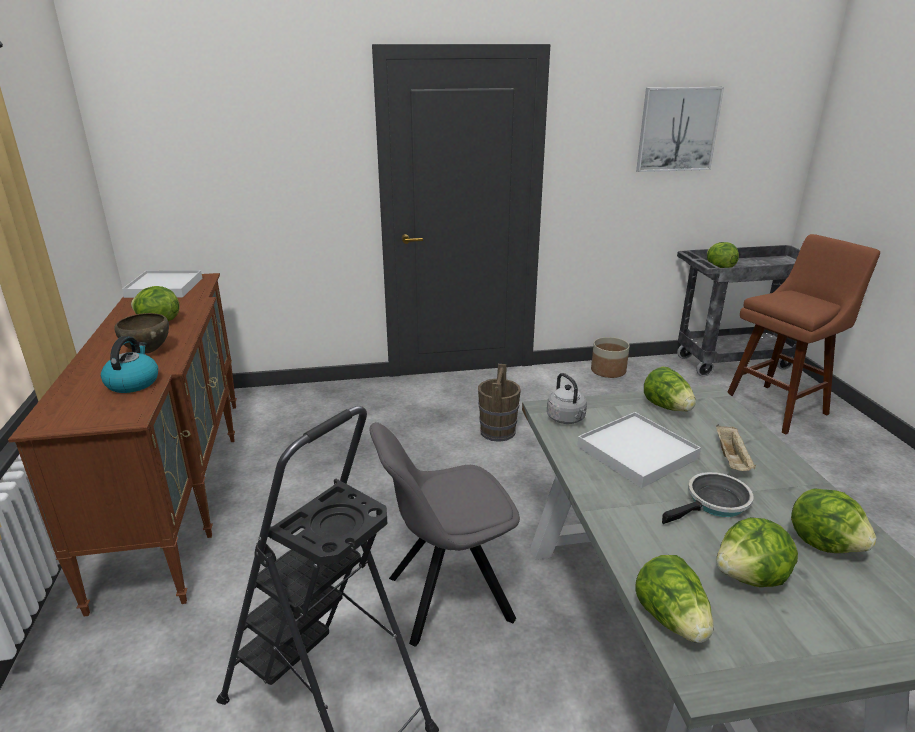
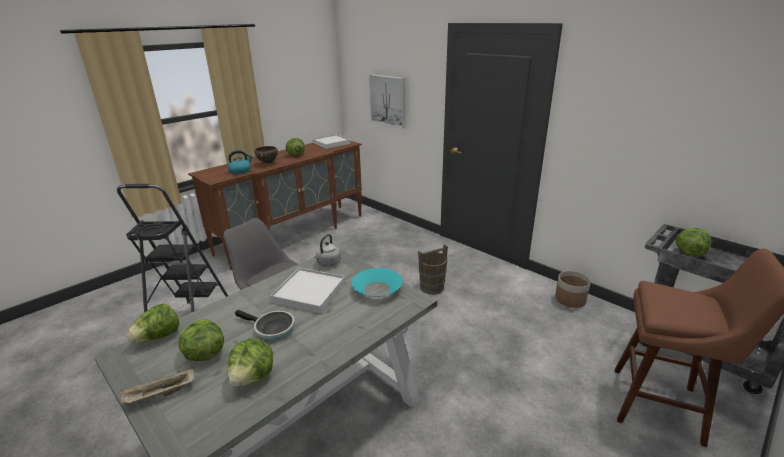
camera: 55 degrees right, 0 degrees up
(667, 407) = (377, 289): lettuce -> turquoise bowl
(677, 129) = (679, 107): picture -> picture (388, 100)
(732, 459) = (330, 325): beige tray -> beige tray (160, 395)

